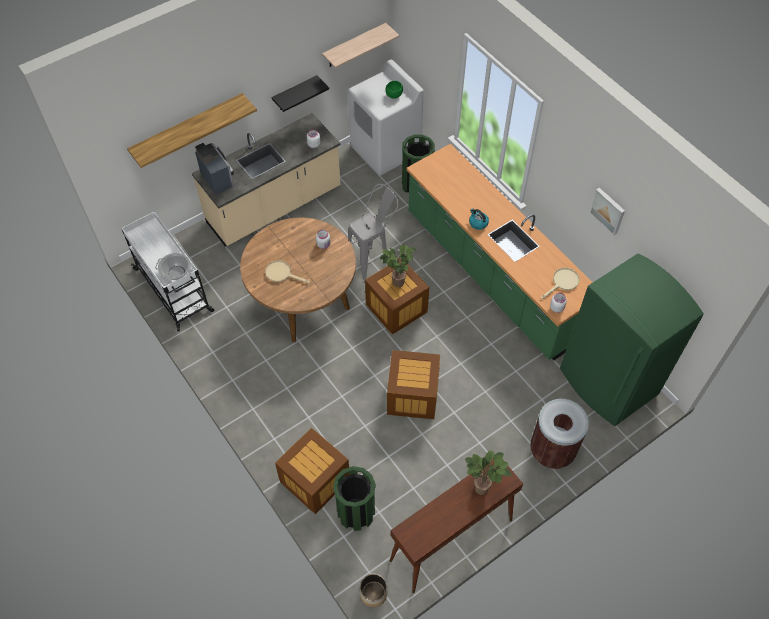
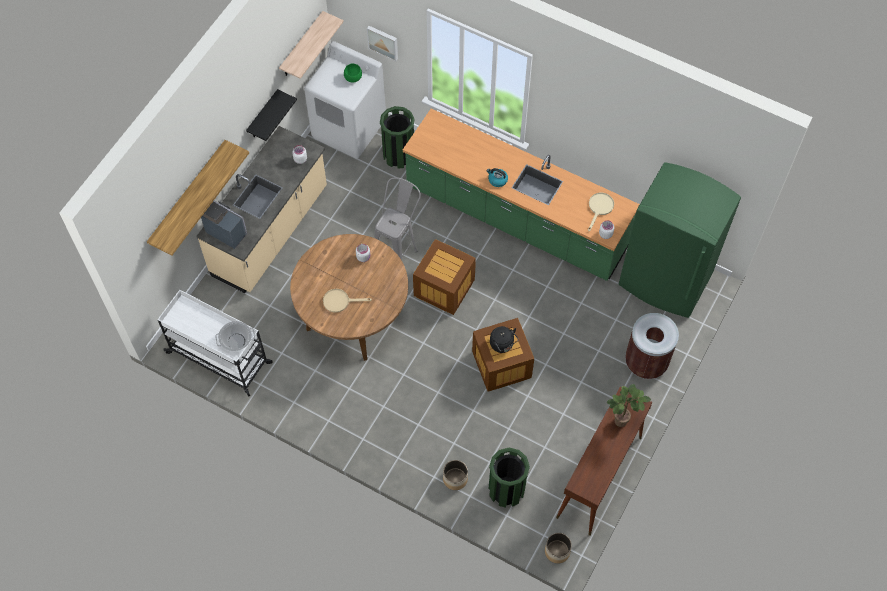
camera: 25 degrees left, 5 degrees up
(315, 480) = (455, 478): crate -> planter
(397, 284) = (445, 266): potted plant -> none
(413, 373) = (503, 345): none -> black kettle
(608, 210) = (623, 132): picture -> picture (383, 42)

